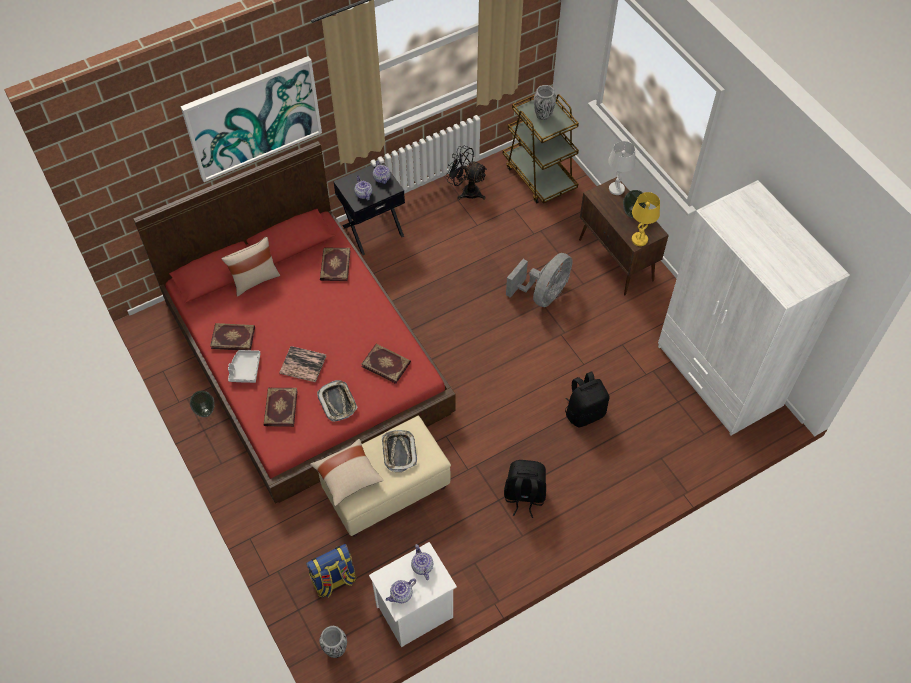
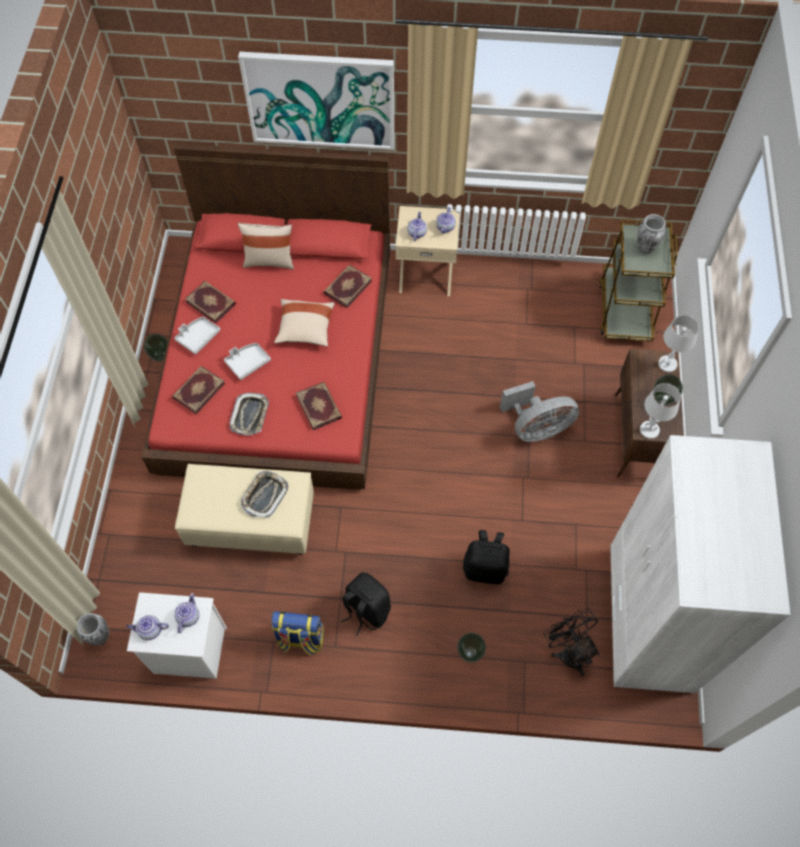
camera: 35 degrees right, 5 degrees up
(303, 365) = (247, 363): book -> grey tray
(334, 580) = (146, 574): backpack -> backpack (300, 639)
(348, 477) = (204, 490): beige pillow -> beige pillow (305, 328)
(372, 230) = (426, 274): black nightstand -> beige nightstand
(466, 191) = (542, 285): black fan -> black fan (568, 650)
(620, 477) = (469, 653): none -> vase
(639, 239) = (649, 430): yellow table lamp -> white table lamp

